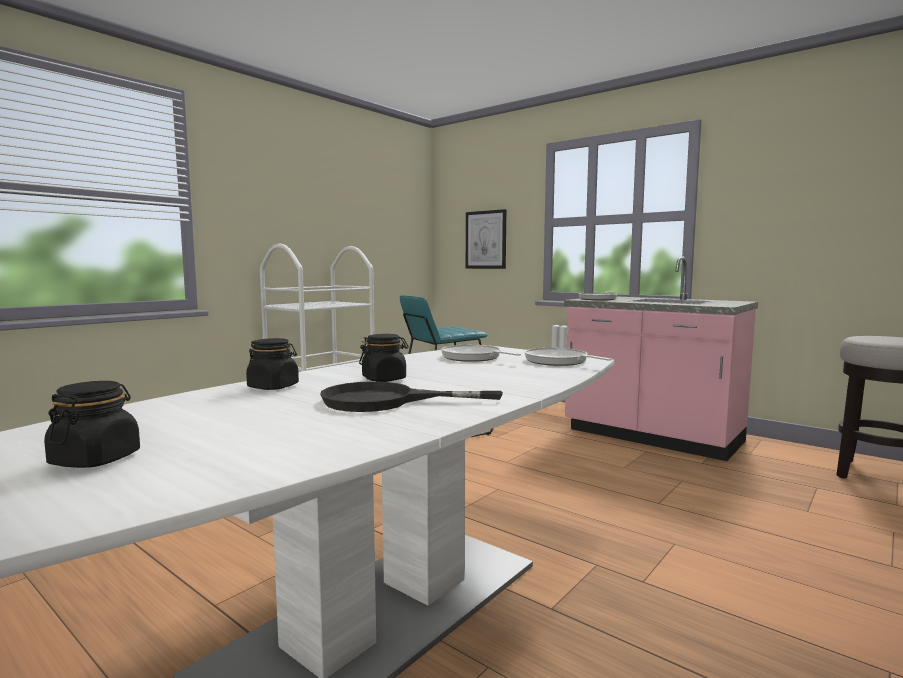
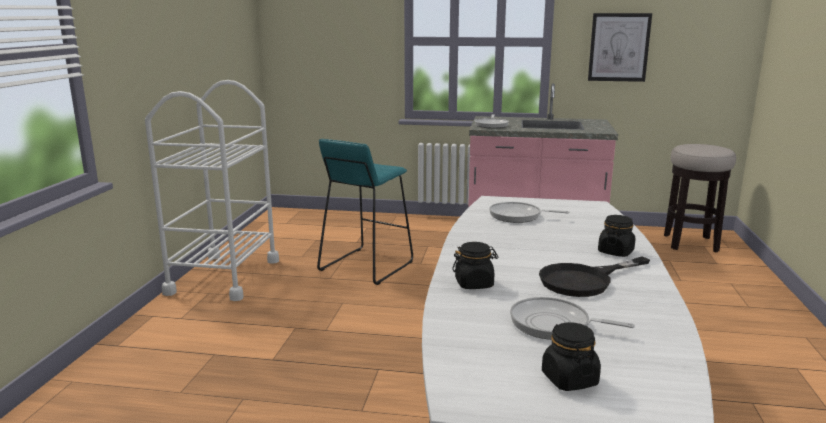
camera: 30 degrees left, 10 degrees up
(384, 379) = (524, 256): black jar -> black jar (615, 252)
(486, 240) = (334, 55): picture -> picture (619, 47)
(559, 361) = (582, 211): frying pan -> frying pan (554, 324)

